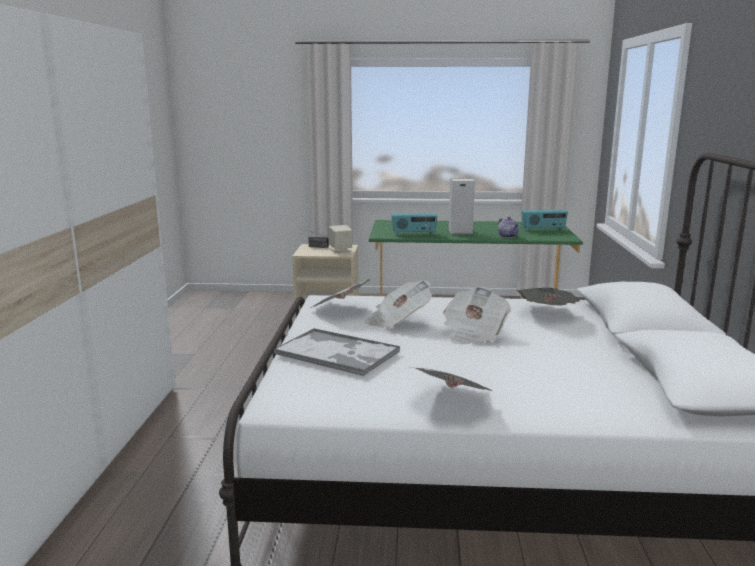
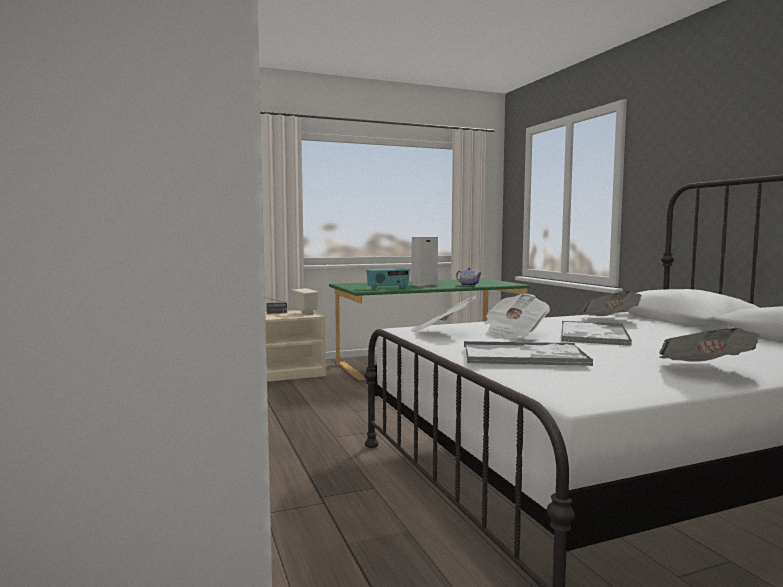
camera: 25 degrees left, 10 degrees down
(473, 333) = (593, 334): newspaper -> tray
(543, 230) = (484, 281): radio -> none

